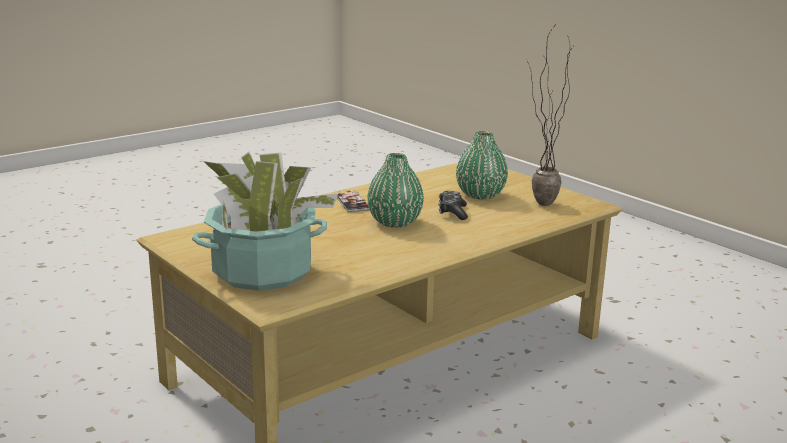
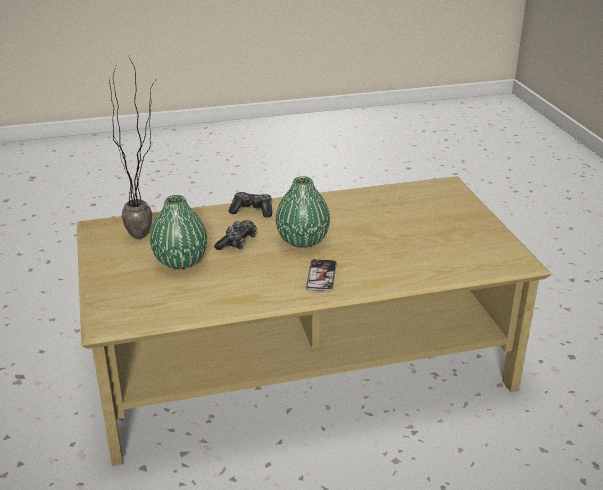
camera: 155 degrees left, 10 degrees up
(262, 272) = (444, 209): potted plant -> none
(475, 237) = (252, 210): none -> game controller

